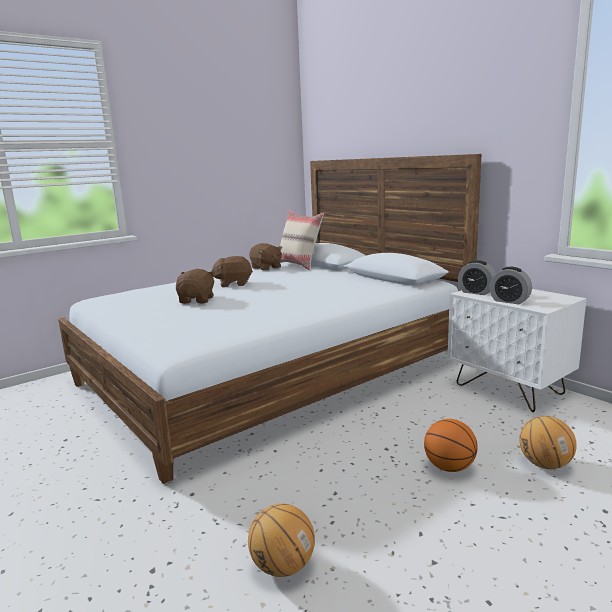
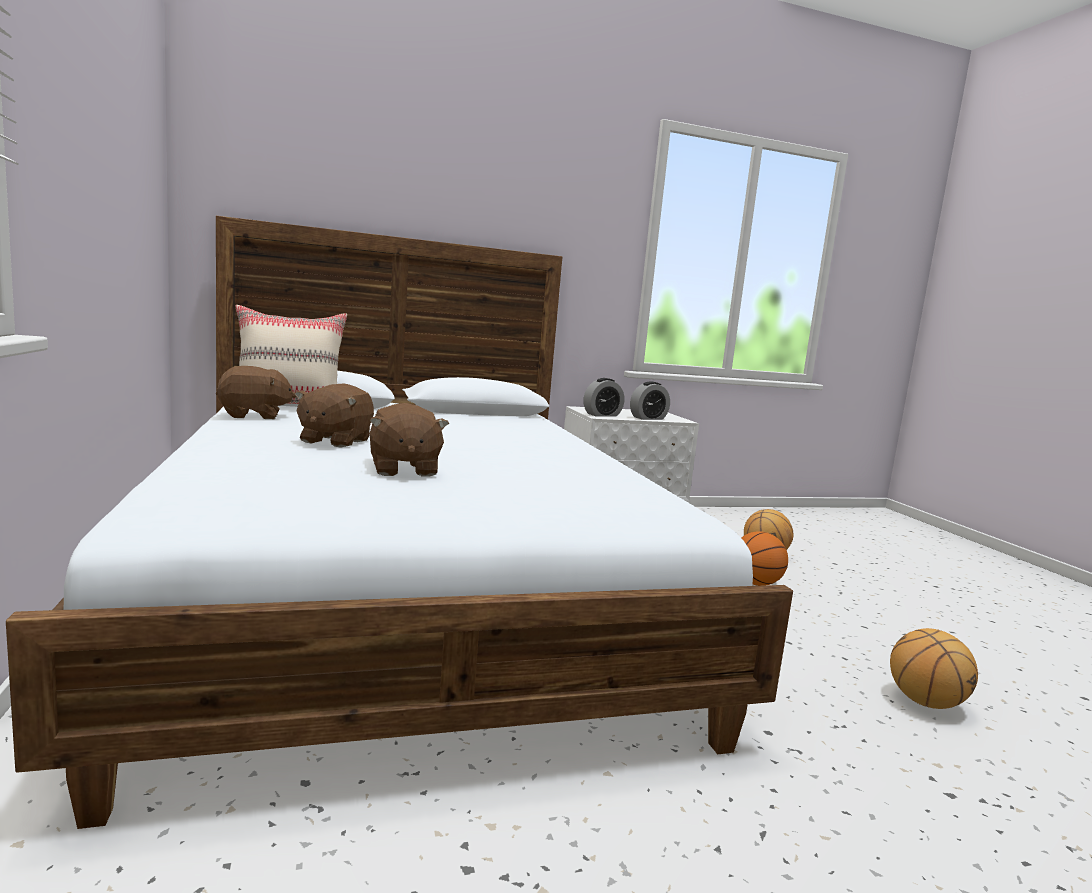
camera: 70 degrees left, 5 degrees down
(197, 300) = (403, 469): brown plush toy -> brown plush toy turned 135 degrees counterclockwise

